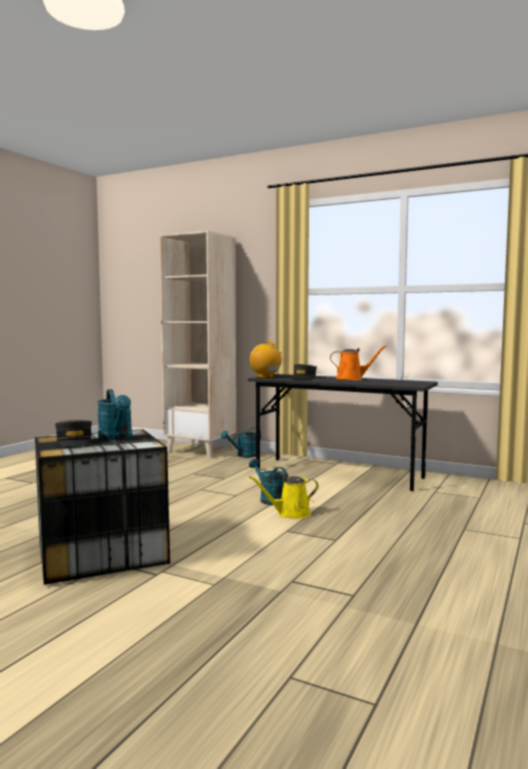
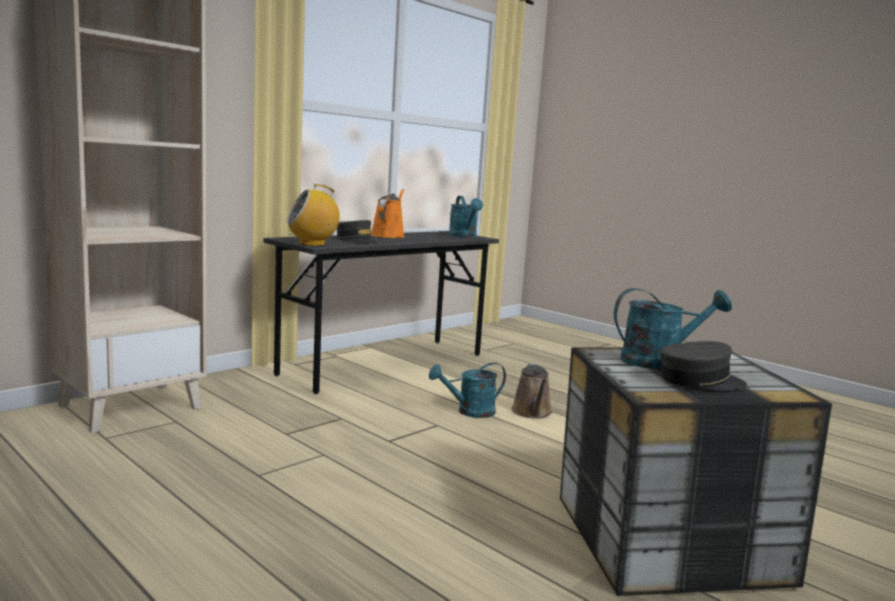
camera: 75 degrees left, 5 degrees up
(243, 455) = (217, 387): turquoise watering can -> turquoise watering can (464, 236)
(290, 514) = (532, 413): yellow watering can -> brown watering can

